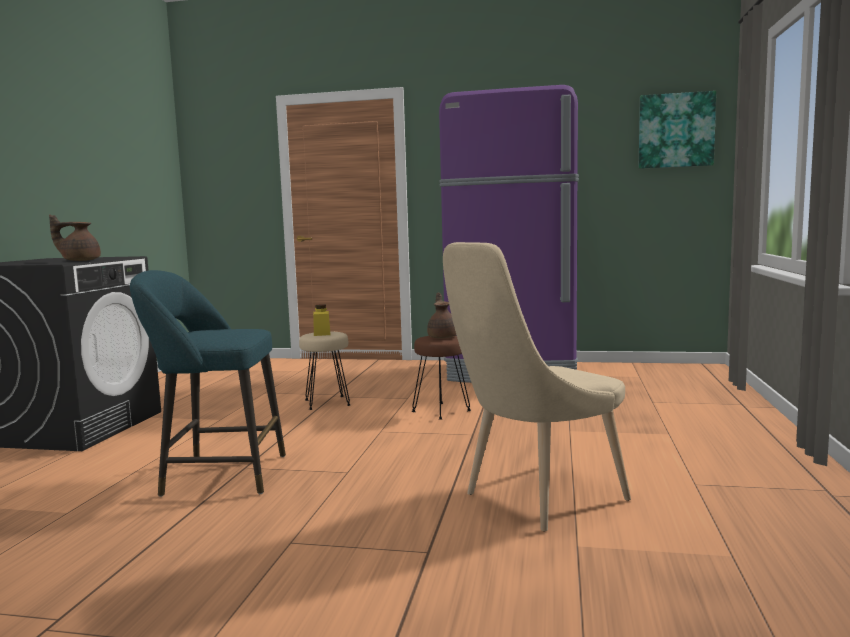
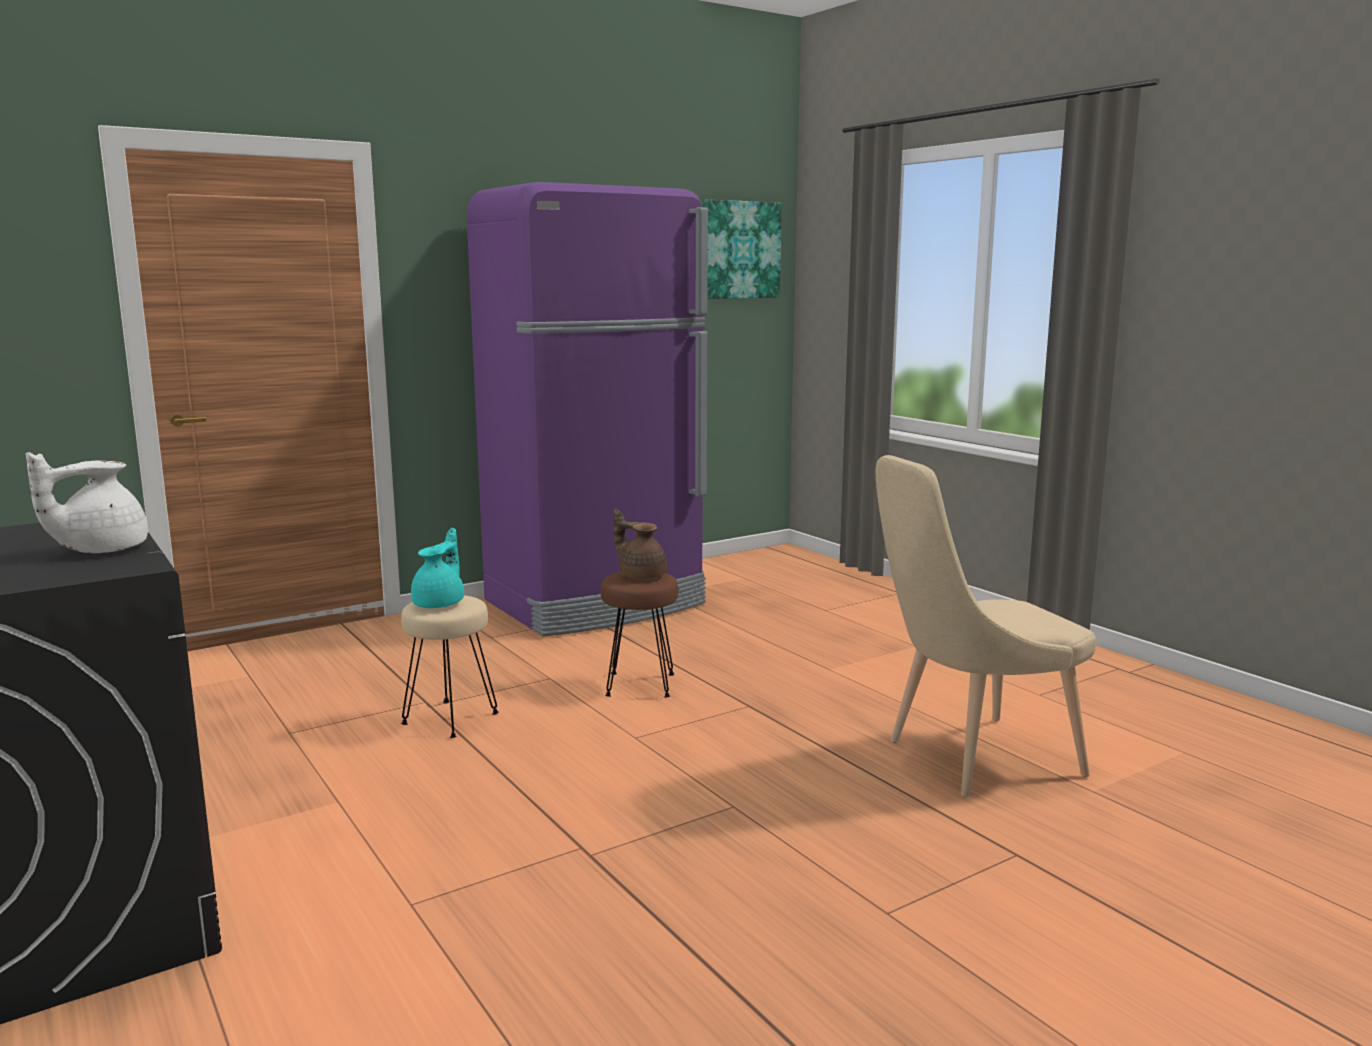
camera: 45 degrees left, 5 degrees up
(80, 260) = (100, 550): brown teapot -> white teapot
(218, 475) = (583, 882): turquoise stool -> none
(322, 333) = (440, 604): yellow jar -> turquoise teapot
(536, 499) = (972, 759): beige chair -> beige chair turned 60 degrees clockwise

